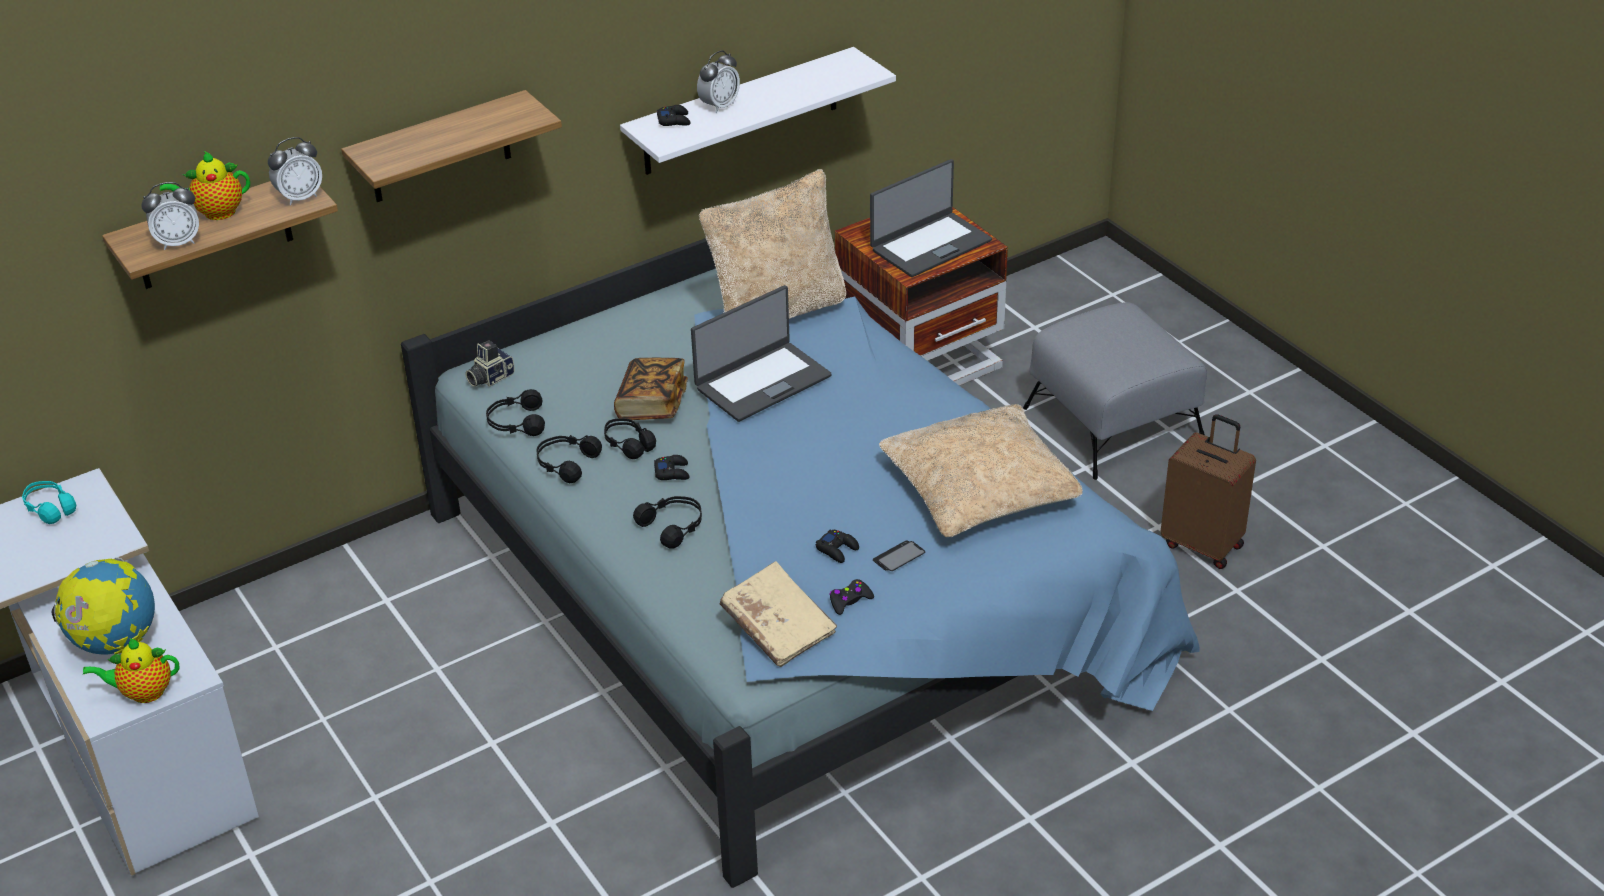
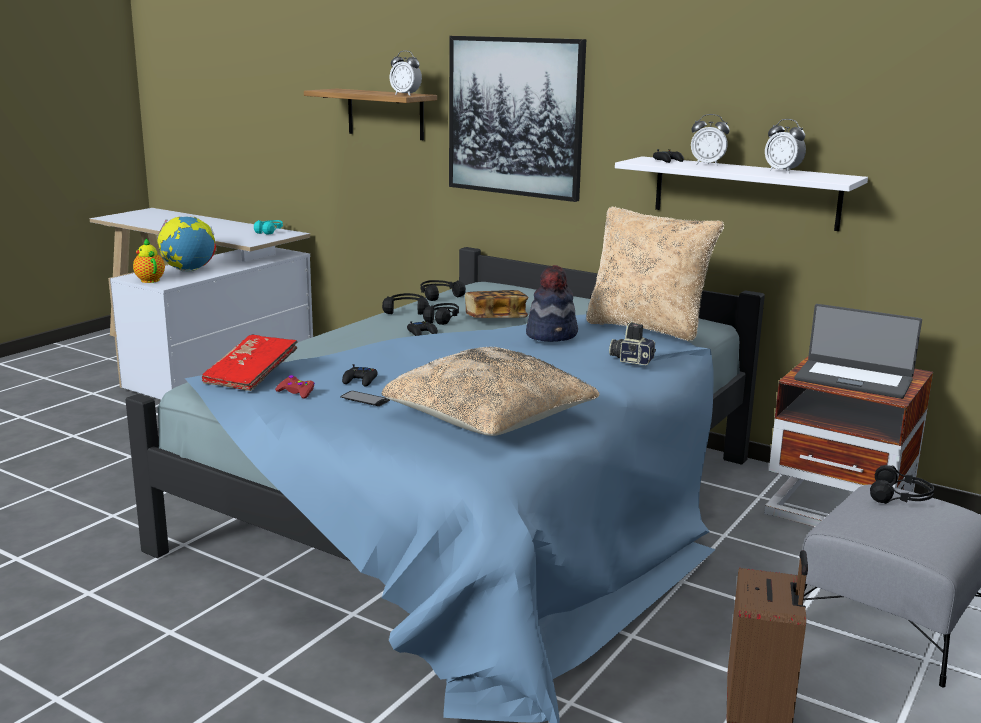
camera: 65 degrees right, 20 degrees down
(178, 242) = (339, 91): alarm clock -> alarm clock (783, 171)
(216, 213) = (374, 91): teapot -> none
(439, 148) = (515, 117): shelf -> picture
(489, 377) = (480, 285): camera -> camera (631, 360)
(673, 526) = (359, 341): black headphones -> black headphones (900, 497)
(762, 381) = (552, 335): laptop -> hat
(778, 627) = (251, 377): beige book -> red book
(849, 601) = (296, 392): black game controller -> red game controller

